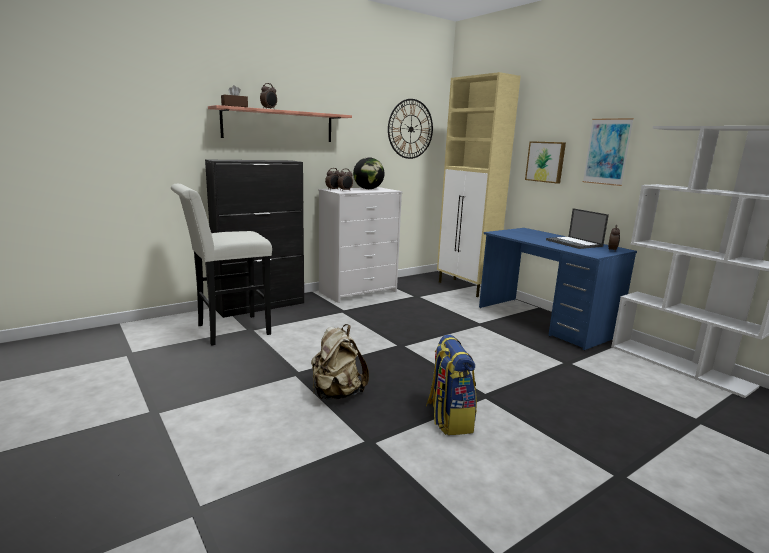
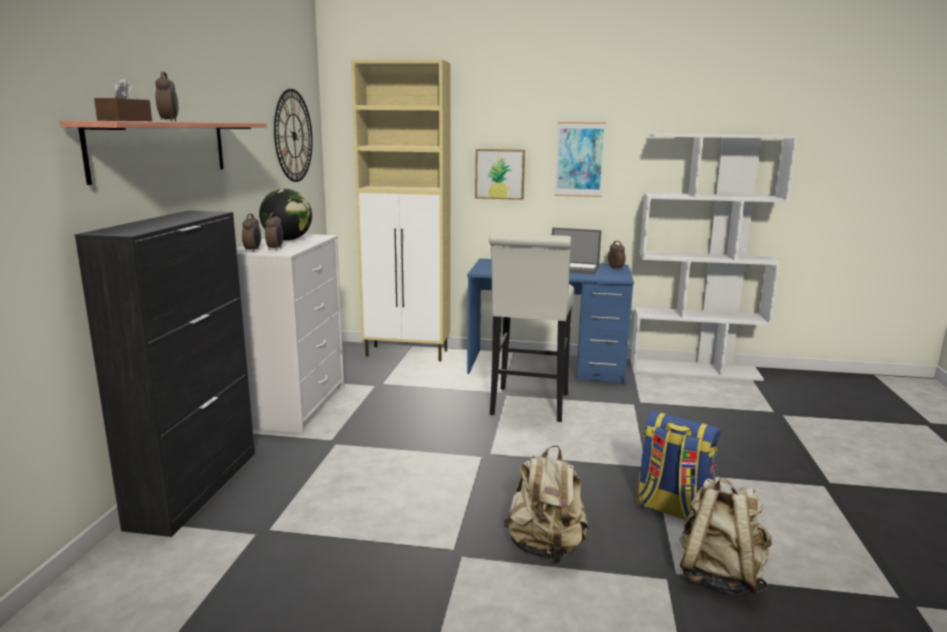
camera: 45 degrees left, 0 degrees up
(227, 331) = (230, 552): white stool -> white stool (528, 407)
(396, 459) = (719, 576): none -> beige backpack

